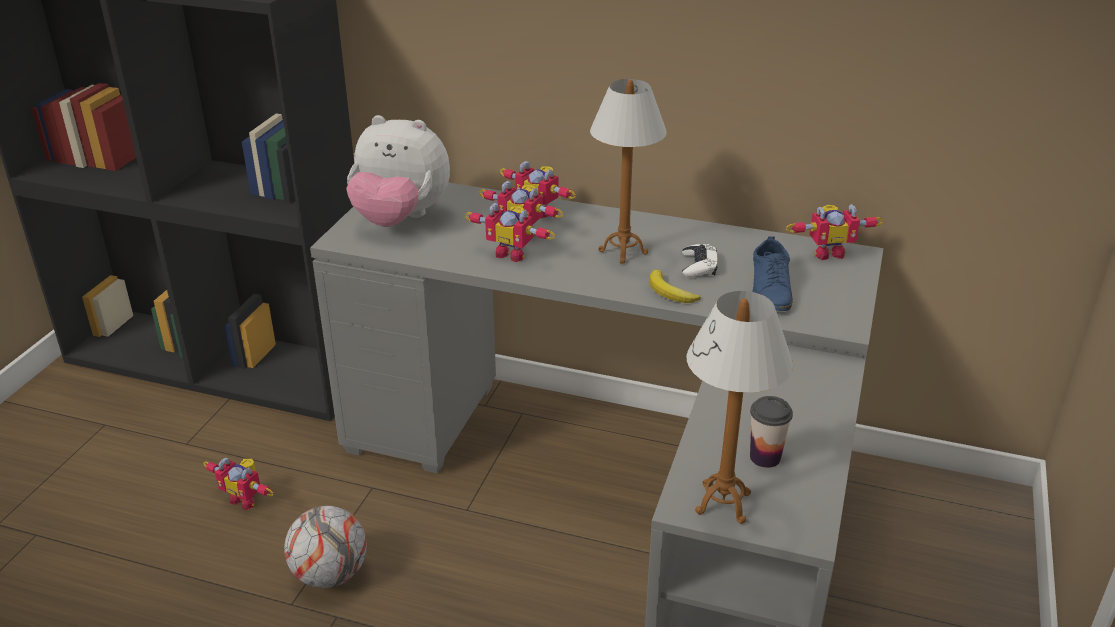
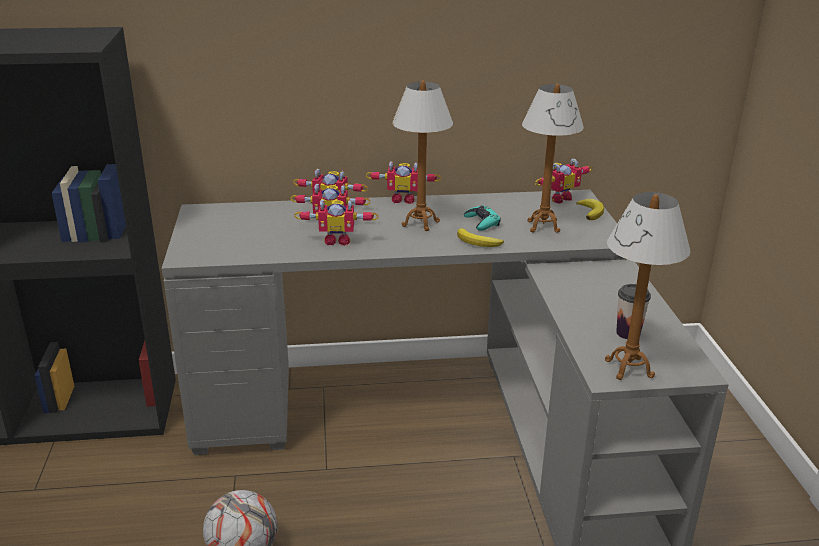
camera: 25 degrees left, 5 degrees down
(246, 499) = (125, 518): toy robot -> toy robot (403, 199)
(400, 219) = (223, 234): plush toy -> none
(698, 266) = (482, 222): white game controller -> turquoise game controller
(770, 288) = (543, 226): blue shoe -> table lamp
(853, 281) = (591, 212): none -> banana

